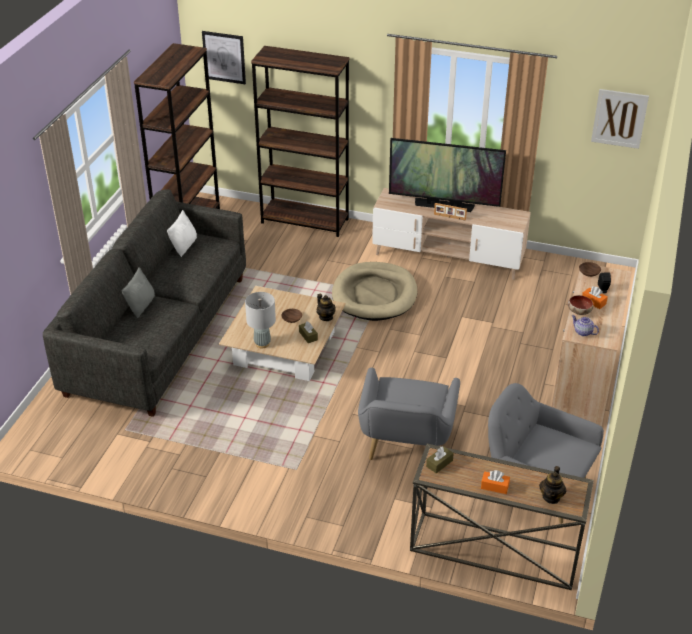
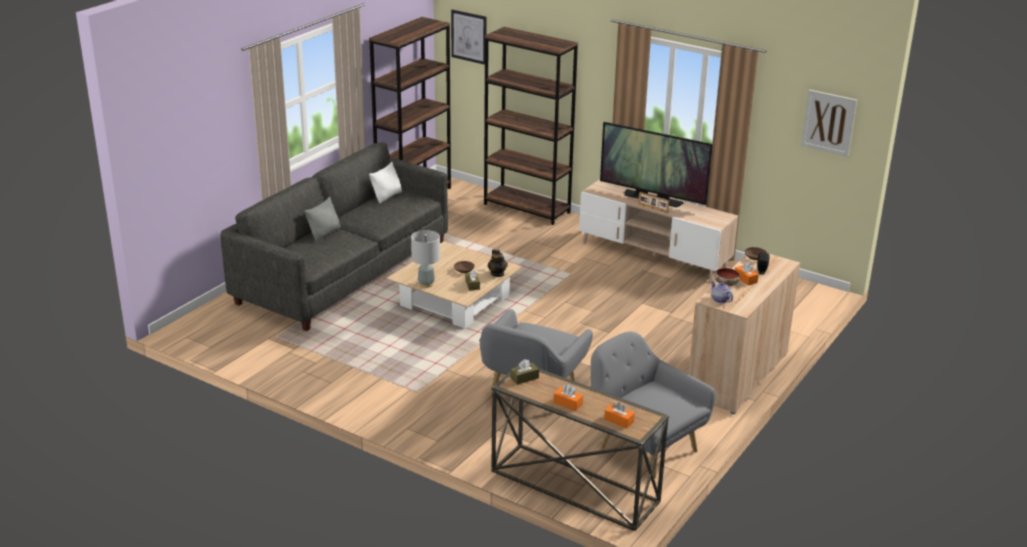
camera: 15 degrees right, 10 degrees down
(374, 295) = (564, 274): beige dog bed -> none
(551, 497) = (619, 420): teapot -> orange tissue box

